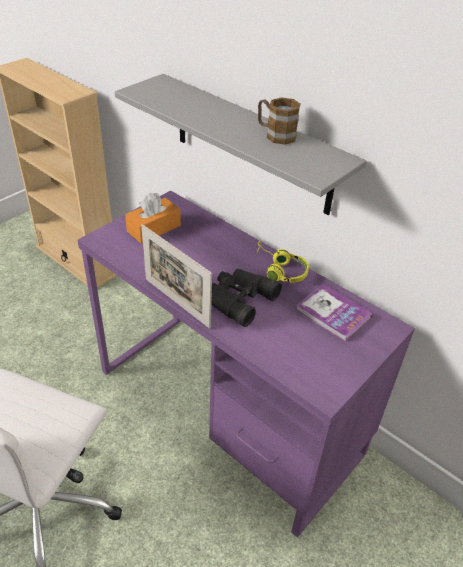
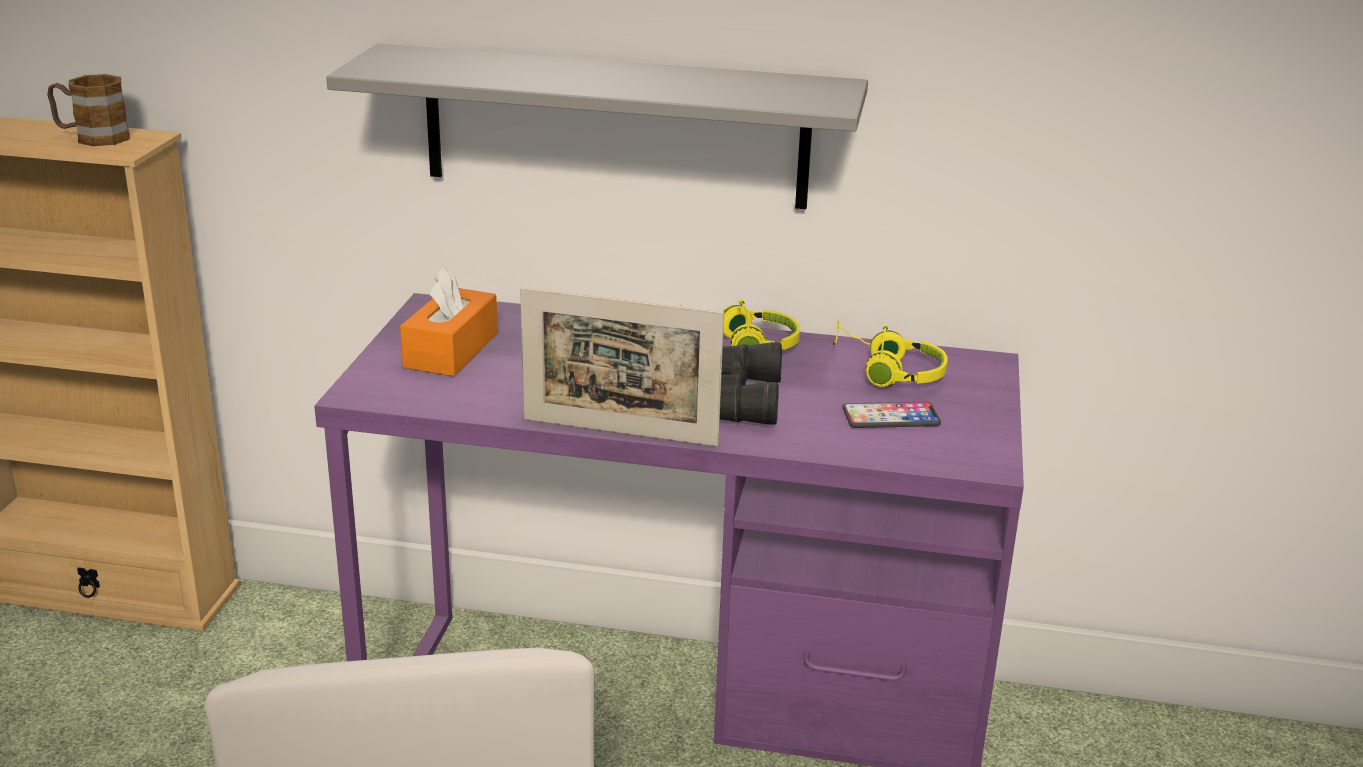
camera: 30 degrees left, 15 degrees down
(275, 134) = (695, 77): mug -> mug (92, 137)
(307, 344) = (891, 417): none -> phone
(333, 313) = (887, 371): book -> yellow headphones

